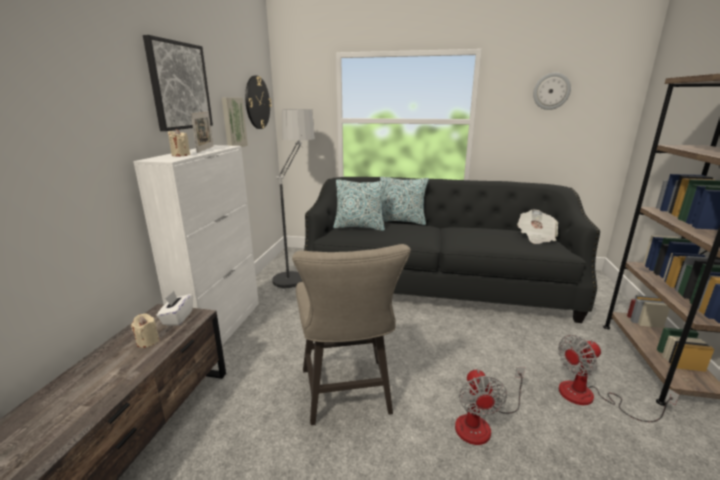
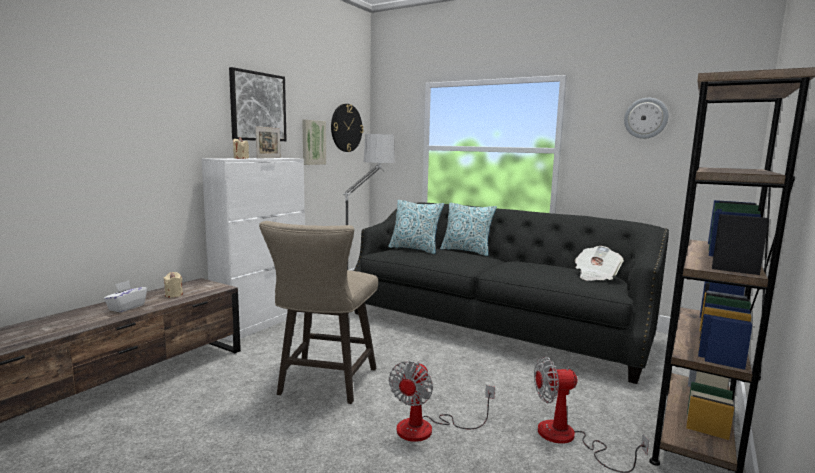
camera: 20 degrees right, 10 degrees down
(177, 318) = (206, 287): white tissue box -> white tissue box (126, 307)

